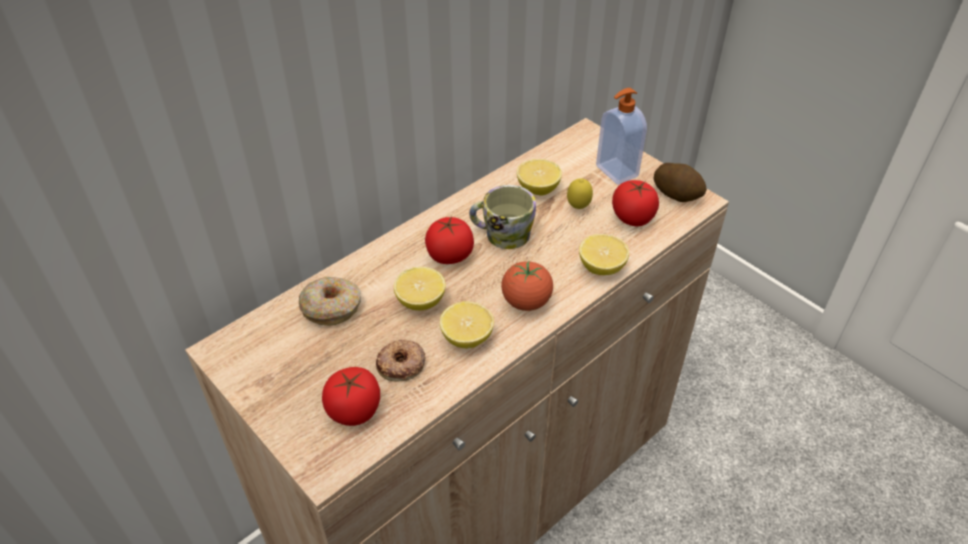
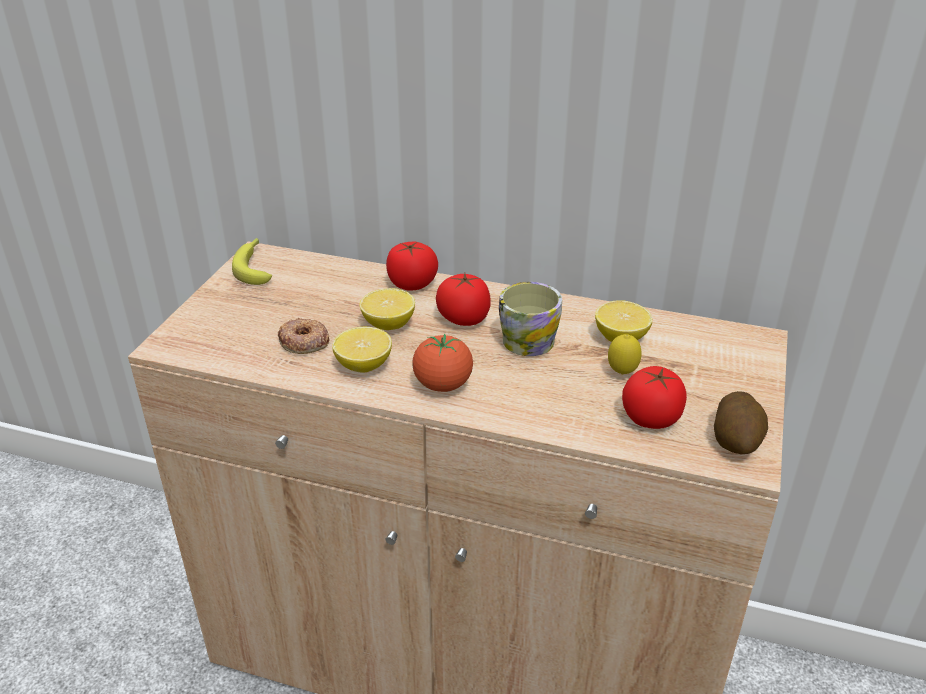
camera: 60 degrees right, 10 degrees down
(242, 358) = (255, 266): none -> banana
(332, 307) = (342, 284): donut -> none
(354, 410) = (235, 337): tomato -> tomato (412, 284)
(601, 267) = (543, 419): lemon -> none
(615, 172) = (717, 381): soap dispenser -> none

